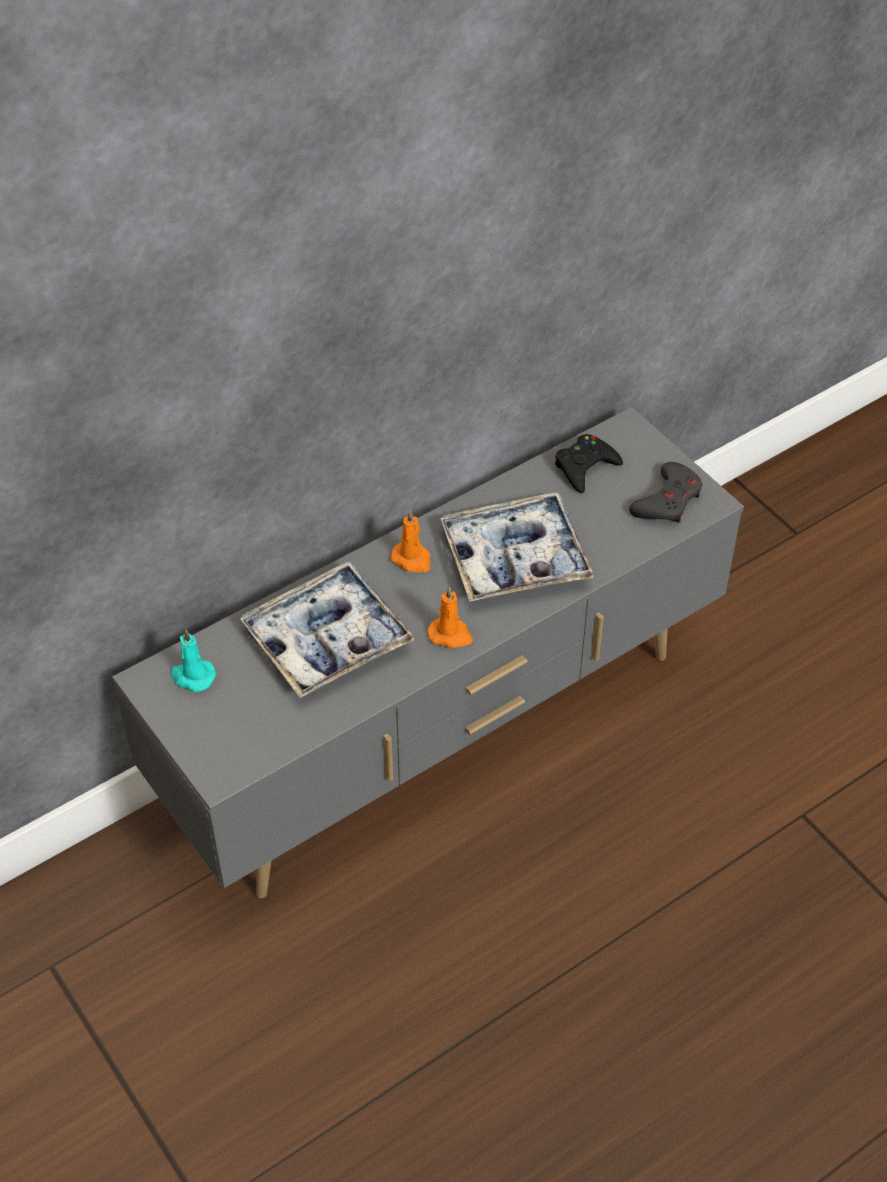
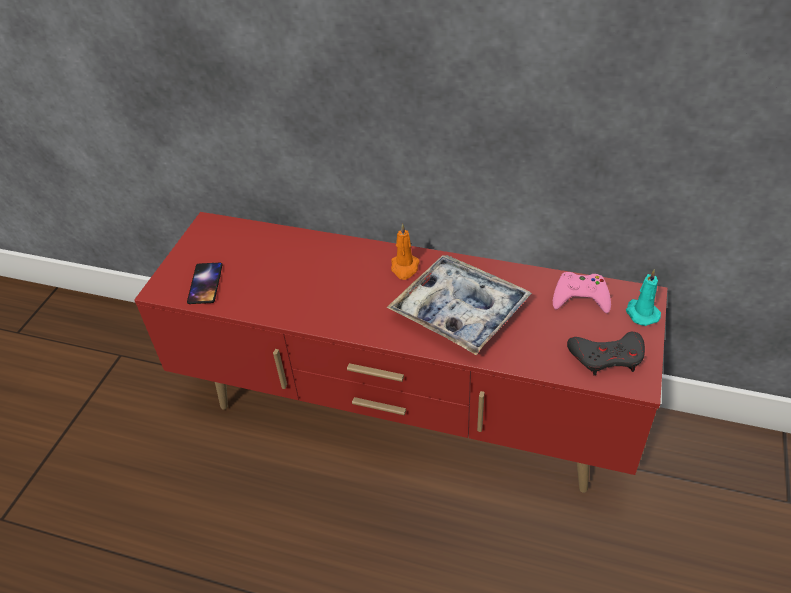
camera: 55 degrees right, 5 degrees down
(192, 676) = (225, 237): turquoise candle -> turquoise candle (641, 313)
(254, 731) = (205, 283): none -> phone
(327, 639) = (303, 271): tray -> none
(443, 735) = (405, 415): grey tv stand -> red tv stand
(451, 635) = (361, 320): orange candle -> none
(585, 467) = (580, 297): black game controller -> pink game controller

